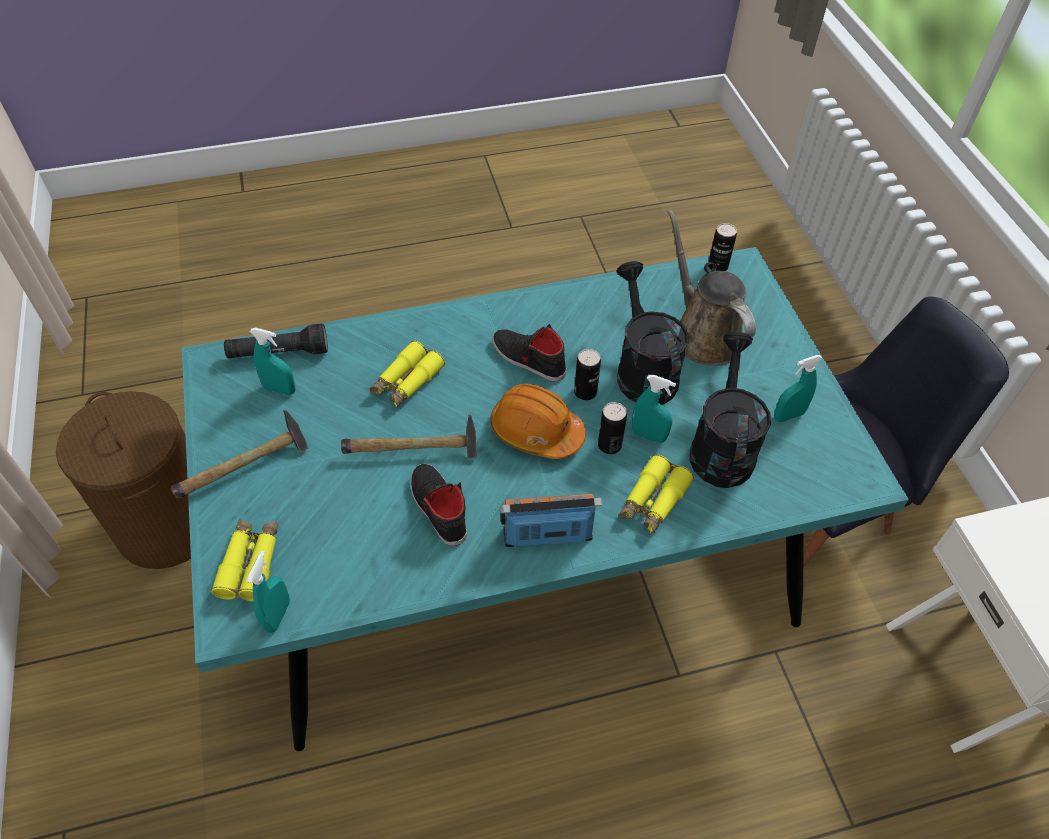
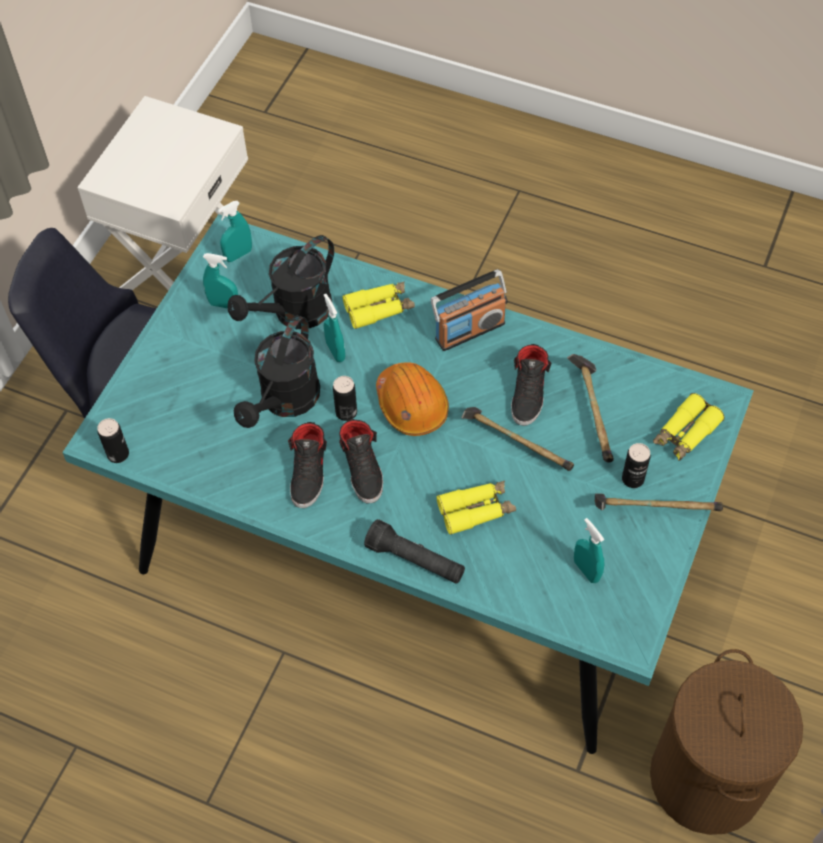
camera: 140 degrees left, 5 degrees up
(277, 615) = (684, 387): turquoise spray bottle -> turquoise spray bottle (238, 255)
(279, 353) = (566, 611): black flashlight -> black flashlight (415, 560)
(360, 526) = (593, 413): none -> hammer
(548, 535) = (469, 330): radio -> radio turned 60 degrees counterclockwise
(566, 332) = (309, 472): none -> black shoe
(609, 445) = (369, 362): can -> can (633, 479)
(703, 333) = (205, 402): brown watering can -> none

